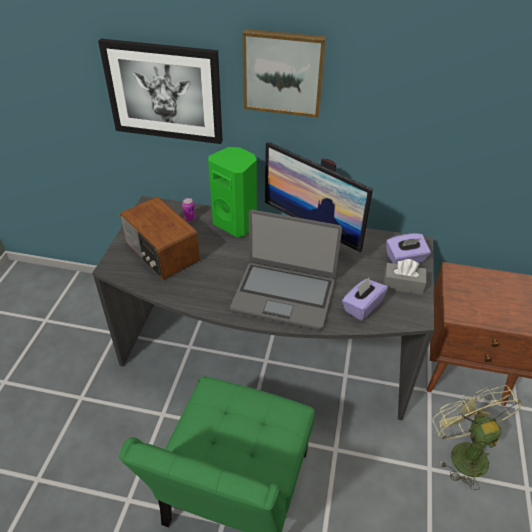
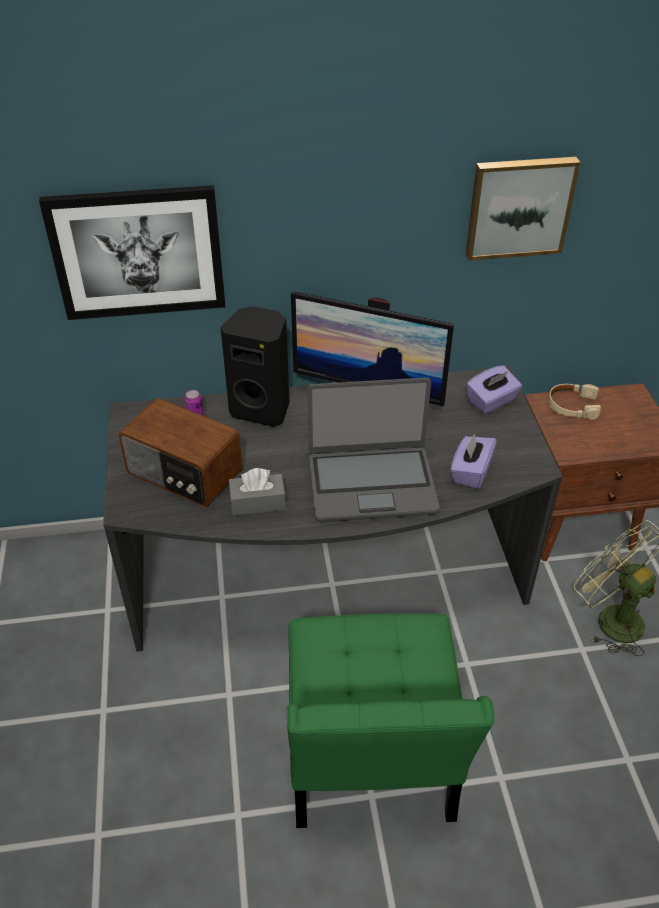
camera: 20 degrees left, 0 degrees up
(236, 223) = (262, 409): green speaker -> black speaker
(283, 72) = (304, 199): picture -> picture (518, 207)
(403, 284) = (503, 432): grey tissue box -> grey tissue box (257, 502)
(476, 280) = (572, 406): none -> beige headphones

